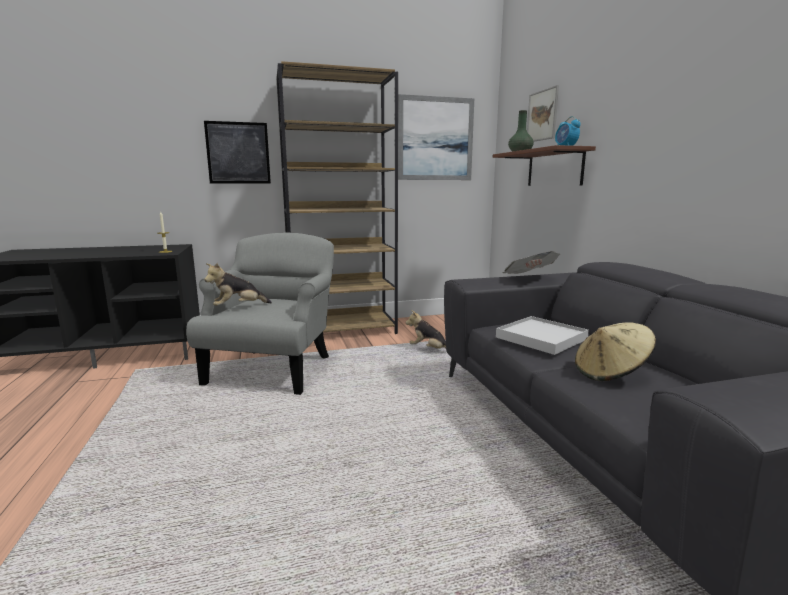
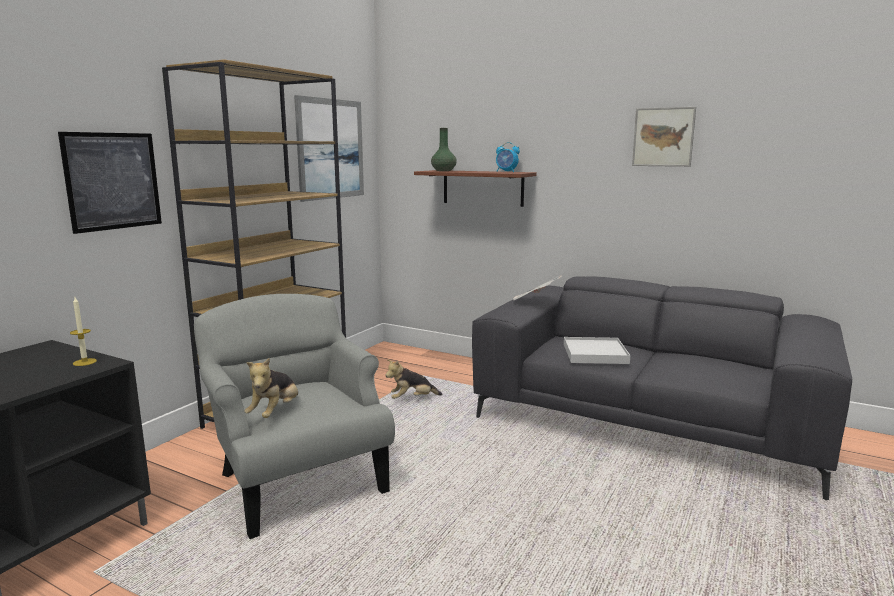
camera: 45 degrees left, 0 degrees up
(542, 115) = (458, 133): picture -> picture (663, 137)
(611, 373) = (675, 366): beige hat -> none

